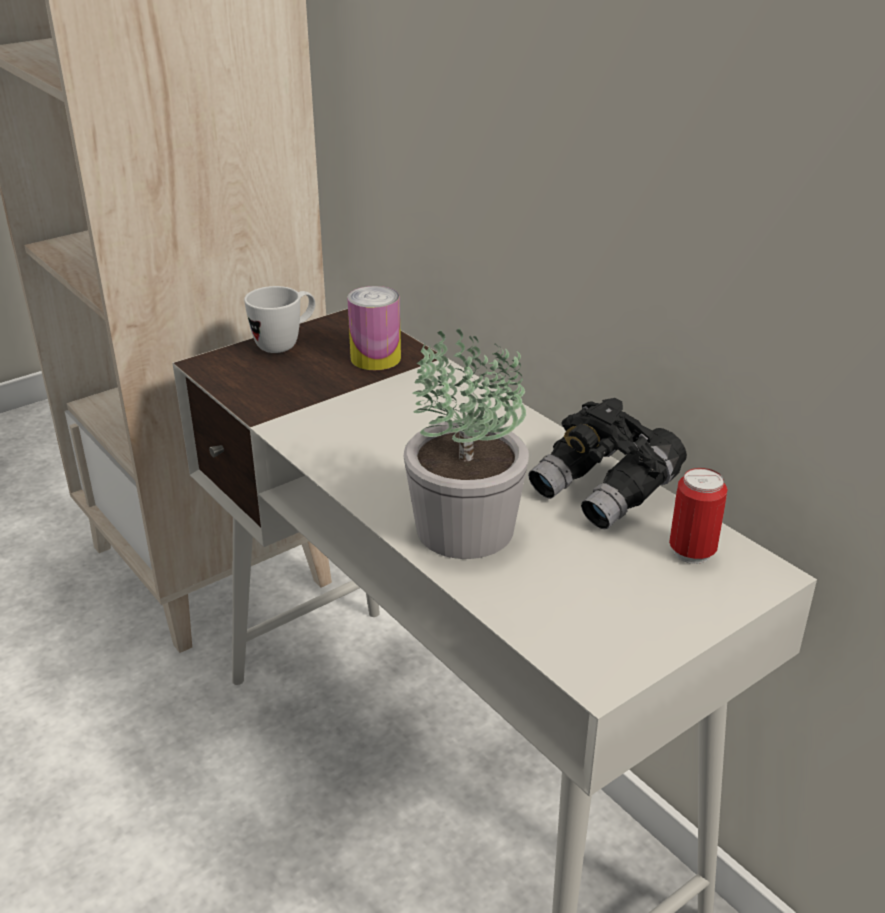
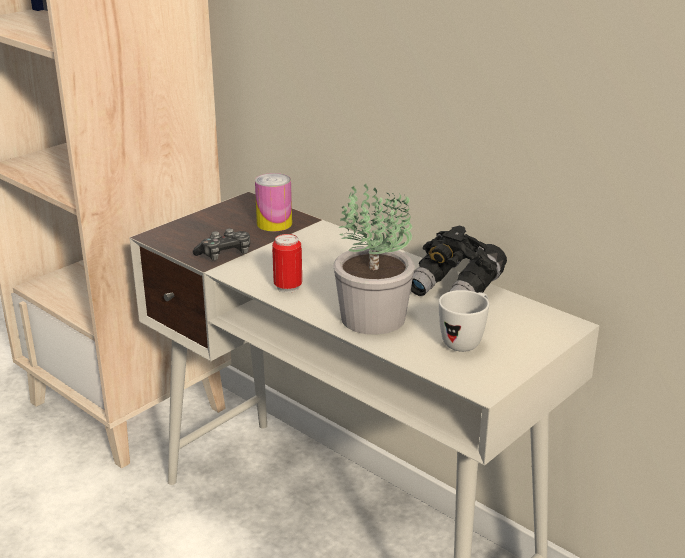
camera: 10 degrees left, 5 degrees down
(285, 344) = (206, 219): white mug -> white mug (465, 341)
(290, 401) = (225, 254): none -> game controller
(692, 552) = (520, 317): can -> can (288, 287)

